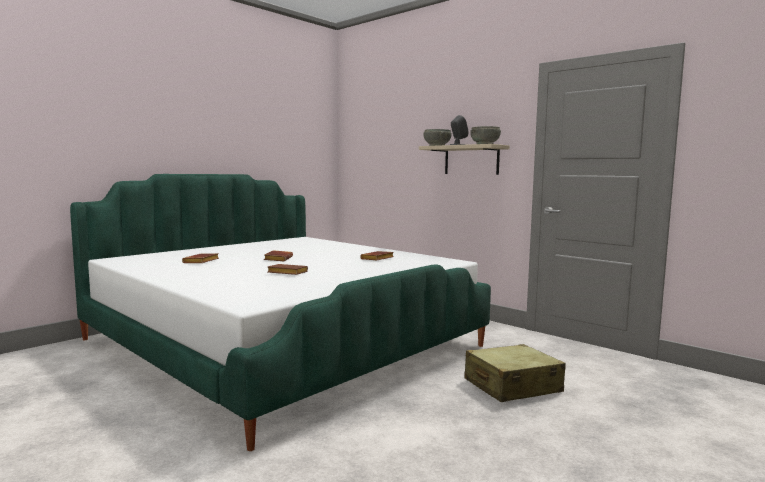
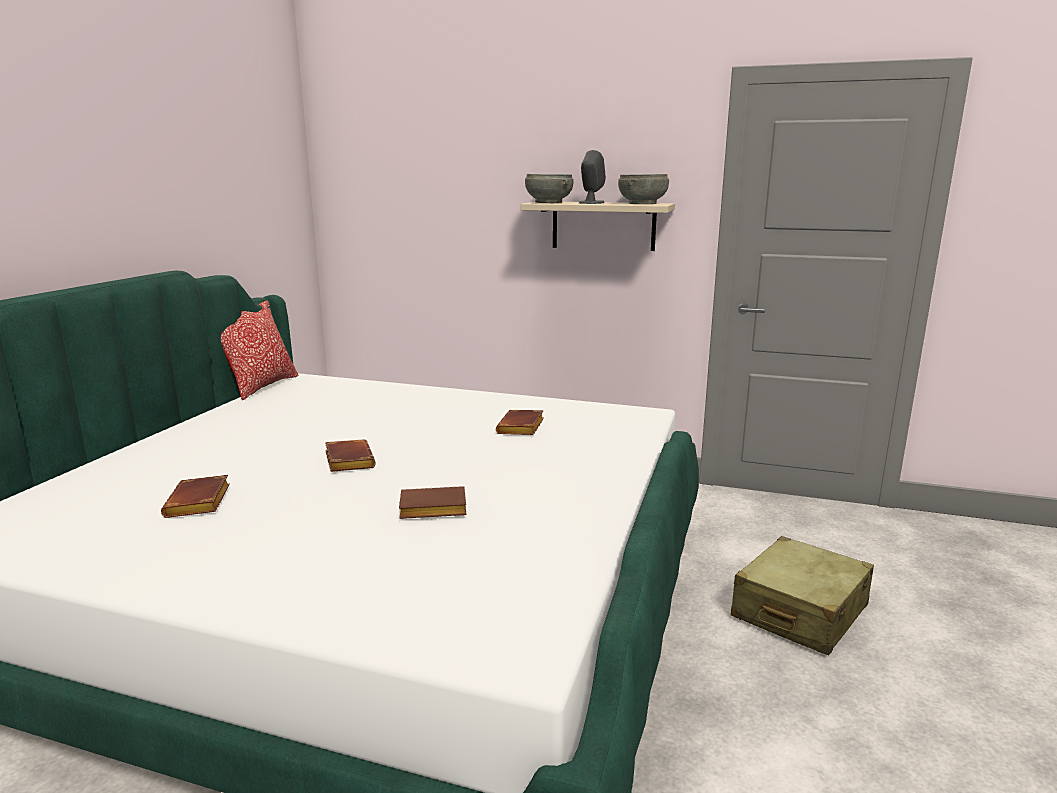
camera: 25 degrees left, 10 degrees up
(281, 238) = (261, 386): none -> pillow

